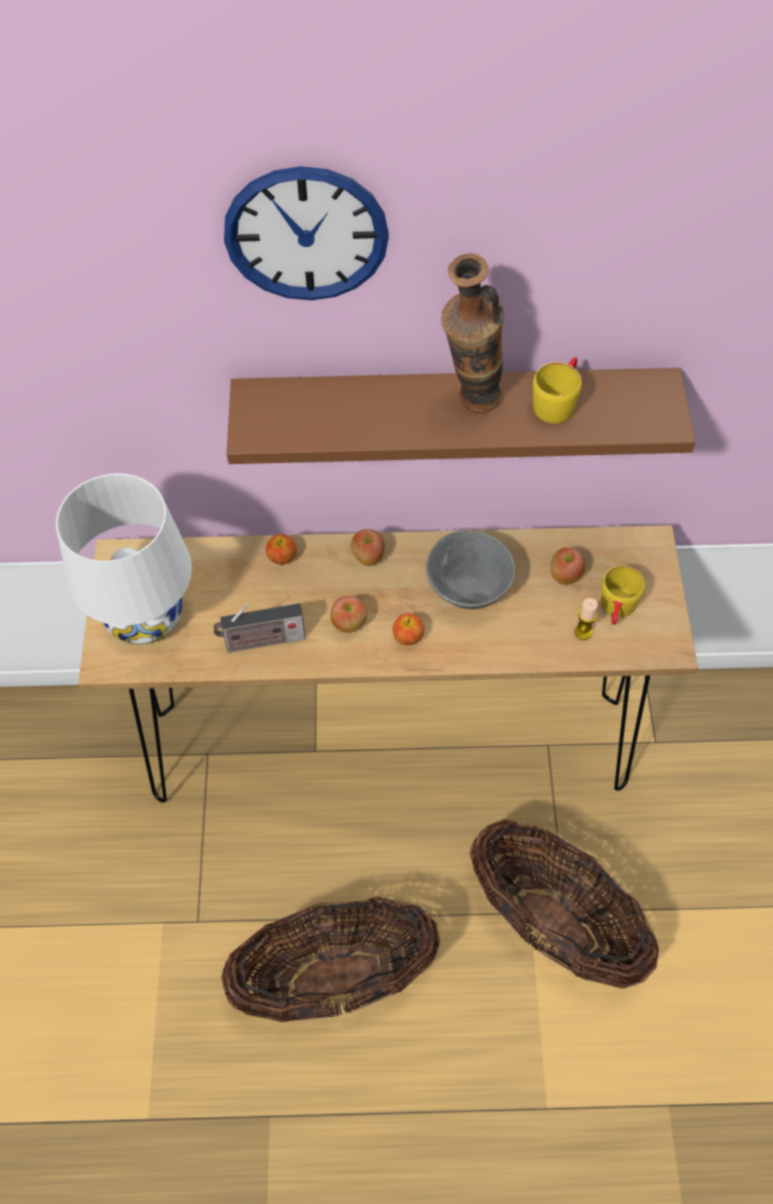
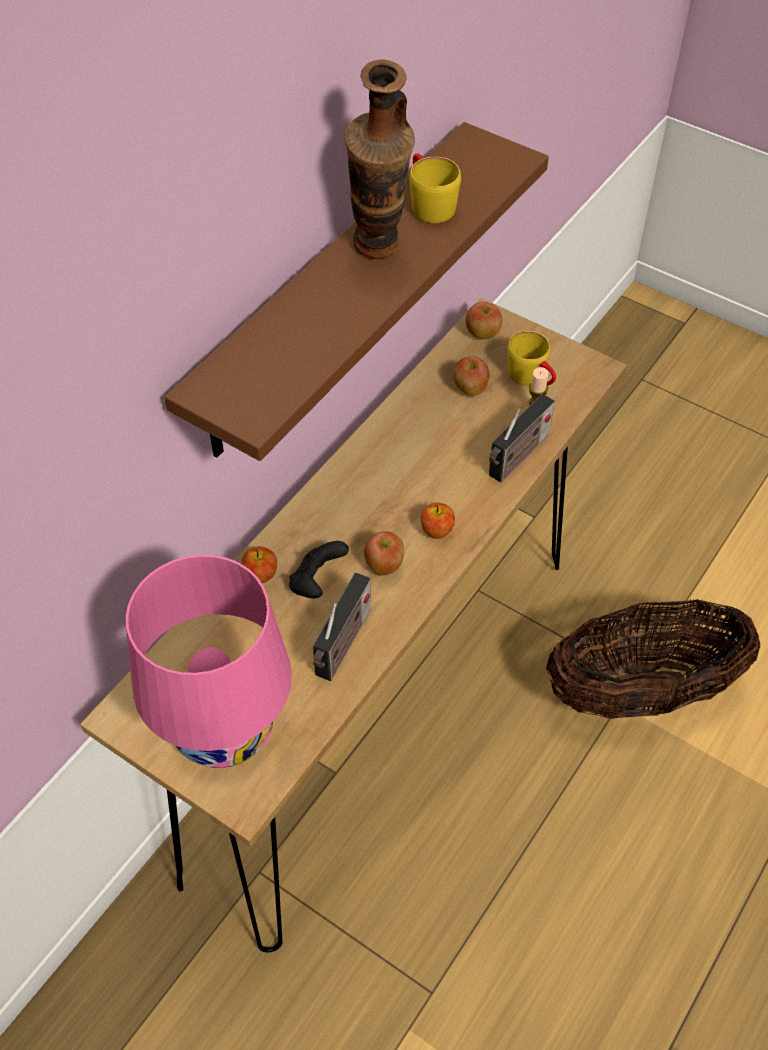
camera: 55 degrees left, 5 degrees down
(145, 619) = (224, 732): white table lamp -> pink table lamp
(302, 593) = (317, 582): none -> black game controller
(306, 234) = (207, 151): wall clock -> none
(335, 978) = (575, 900): basket -> none
(368, 558) = (324, 510): apple -> apple (482, 334)
(466, 591) = (425, 461): grey bowl -> none
(524, 648) = (517, 457): none -> radio

